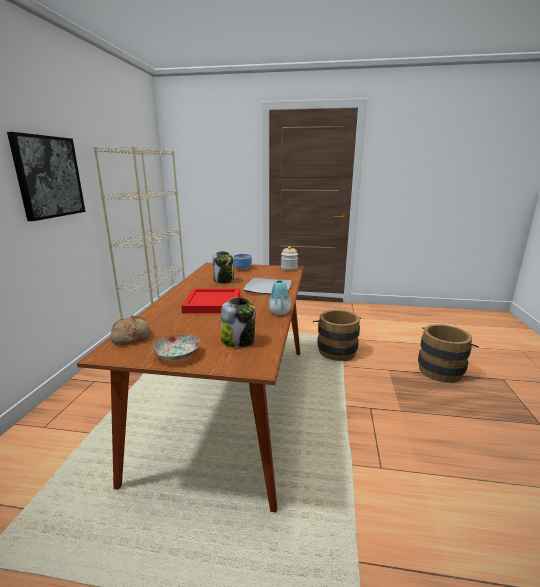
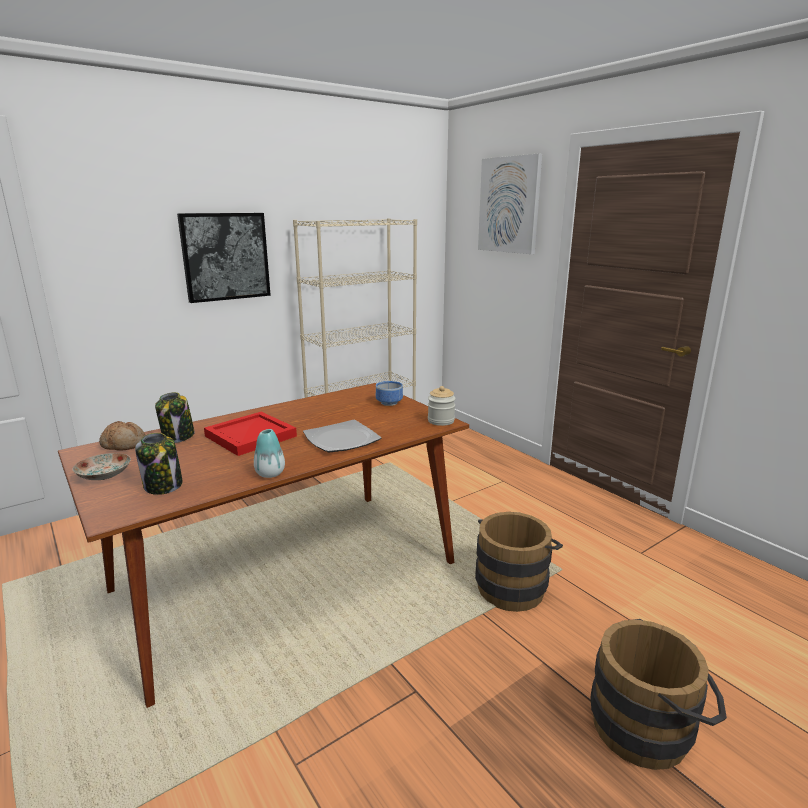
camera: 45 degrees right, 0 degrees up
(219, 144) = (509, 205): none -> picture
(224, 280) = (329, 412): jar -> jar (178, 437)

